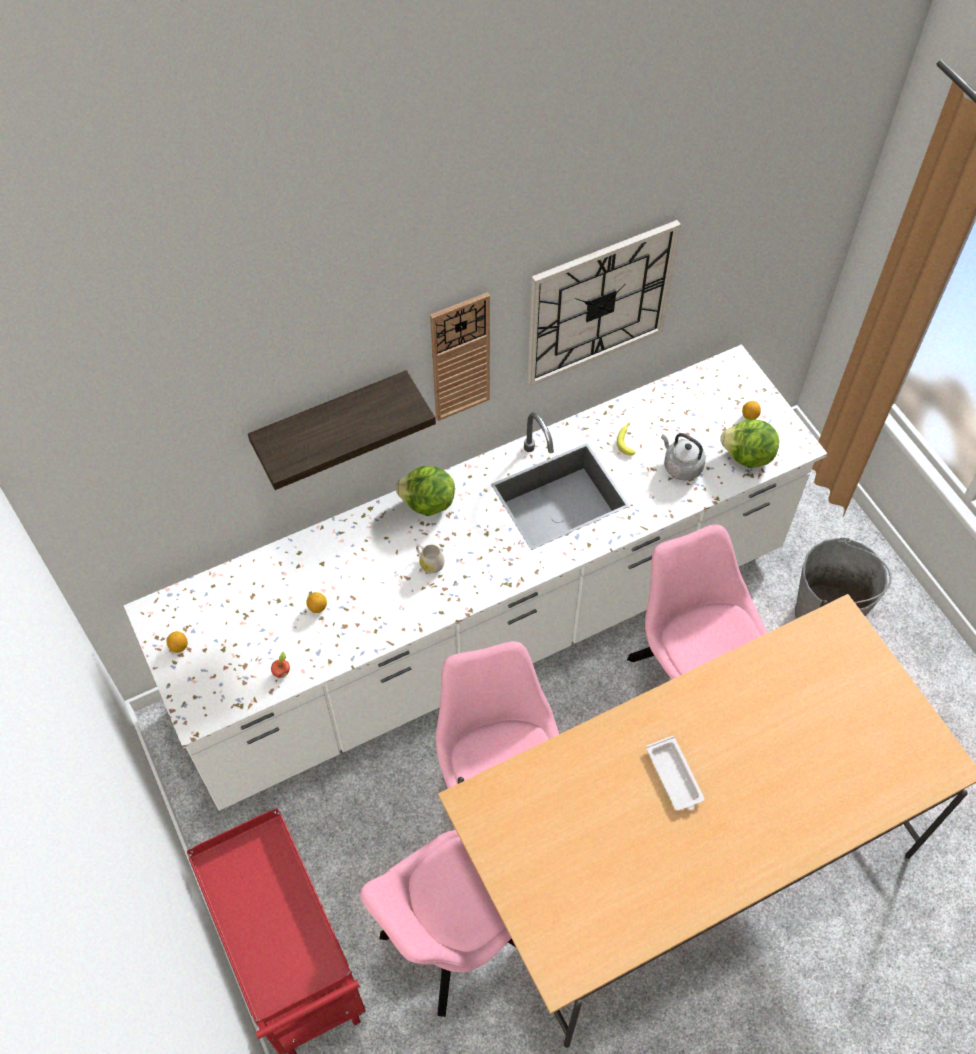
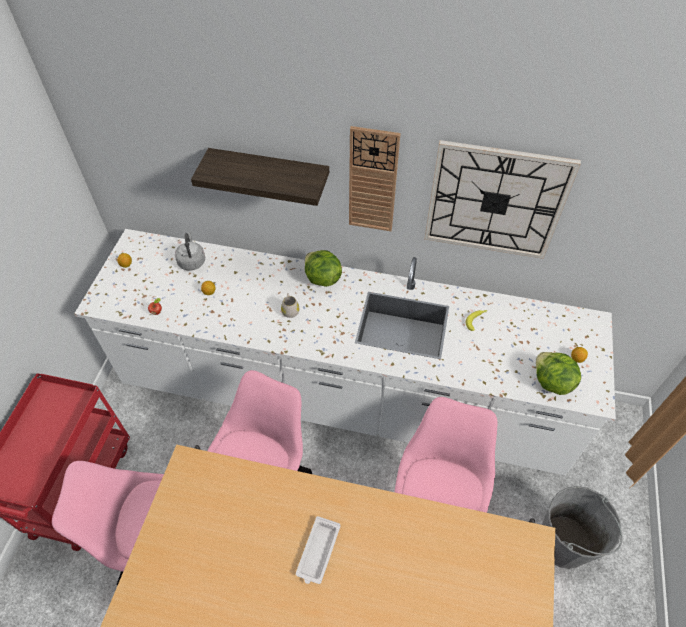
camera: 40 degrees right, 5 degrees down
(681, 466) = (498, 358): grey kettle -> grey kettle (192, 261)

